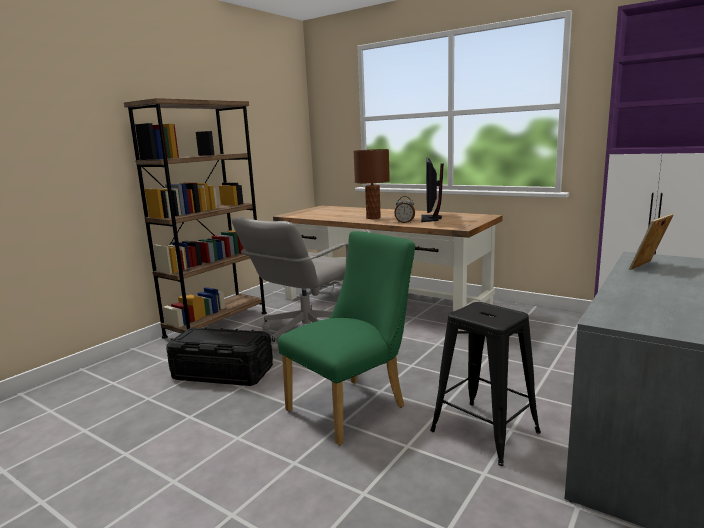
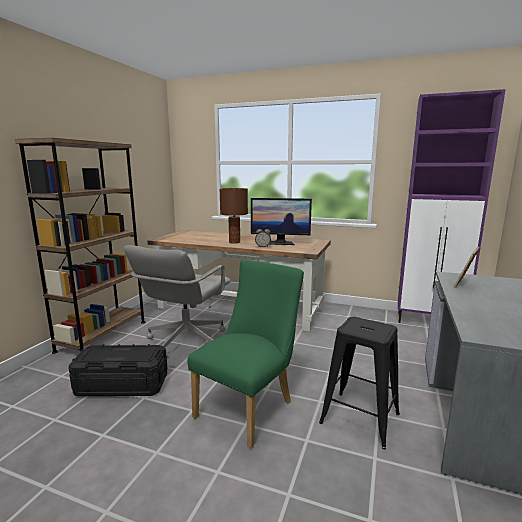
camera: 15 degrees left, 0 degrees up
(431, 218) = (280, 243): monitor -> monitor turned 75 degrees counterclockwise

